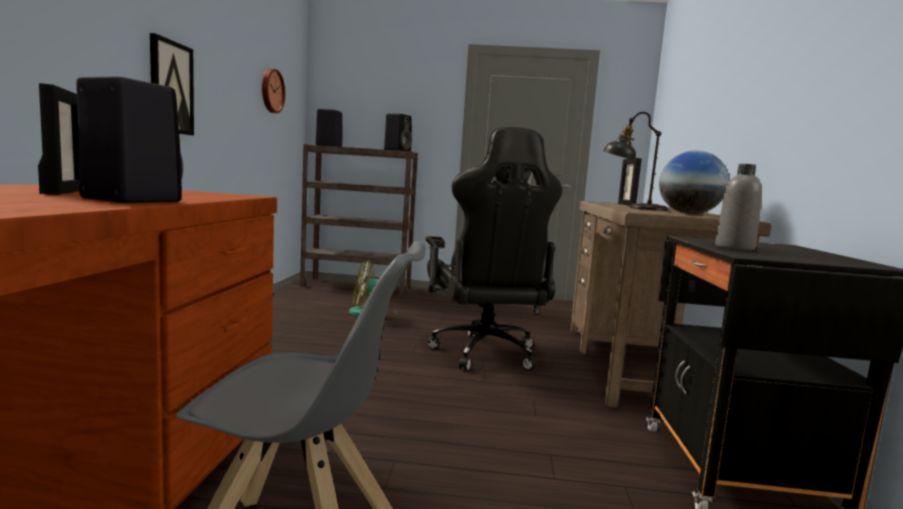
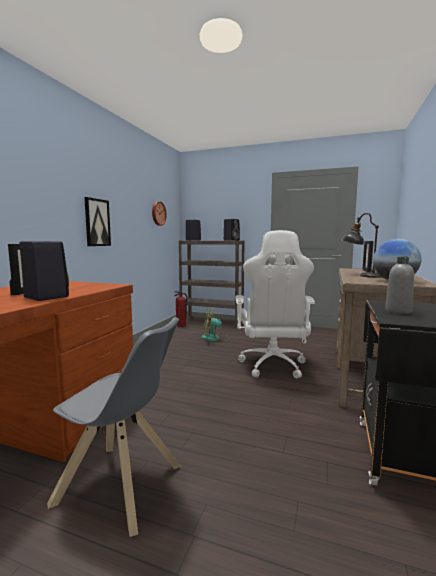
camera: 15 degrees right, 0 degrees up
(305, 293) = (181, 325): none -> fire extinguisher
(482, 350) = (271, 364): black office chair -> white office chair

